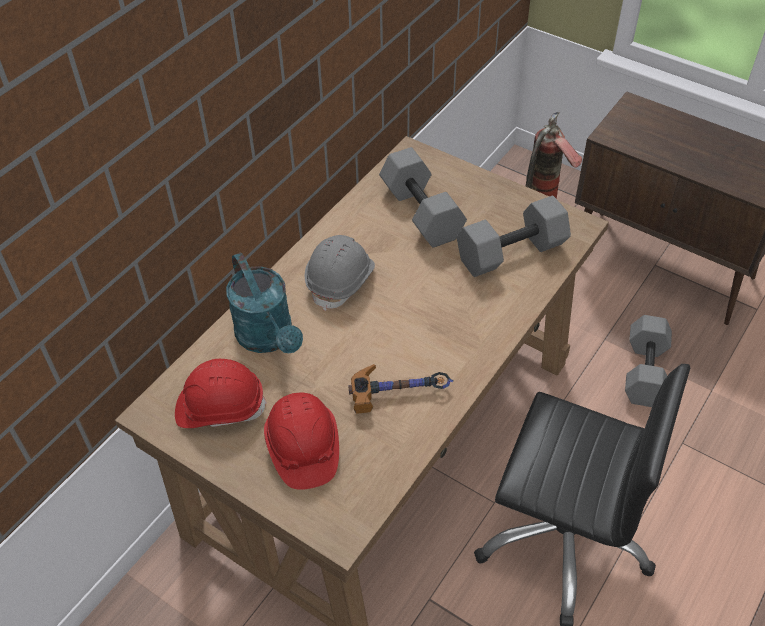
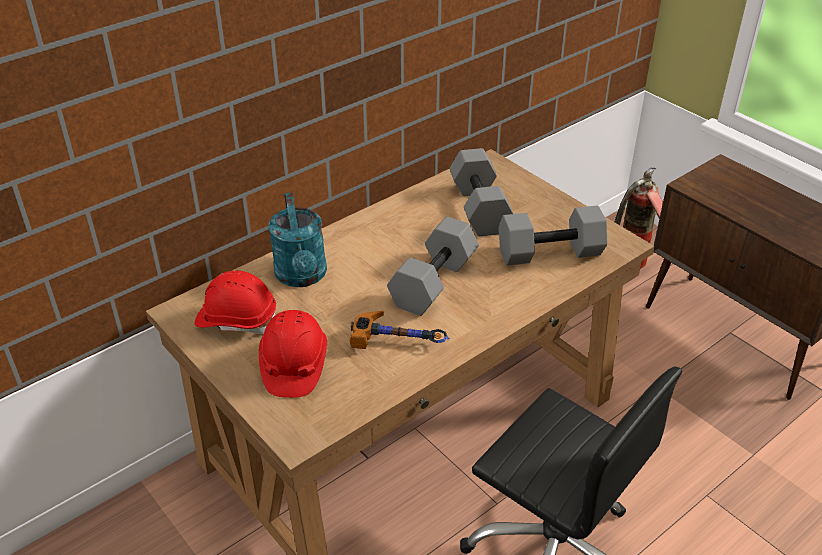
camera: 15 degrees right, 10 degrees down
(341, 281) = (384, 246): grey hard hat -> none
(643, 371) = (687, 422): grey dumbbell -> grey dumbbell (432, 281)

